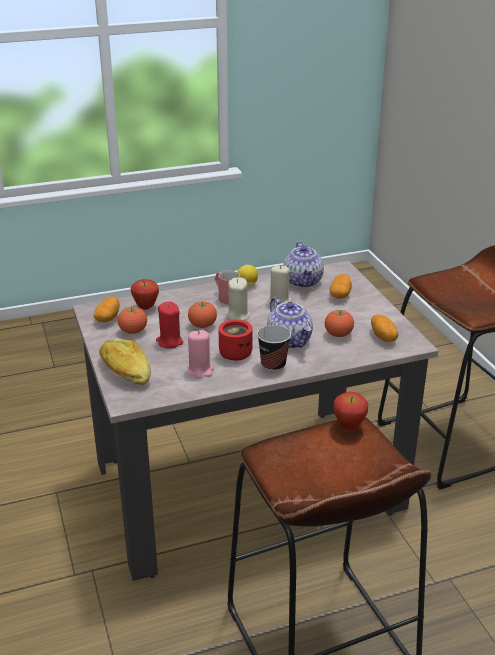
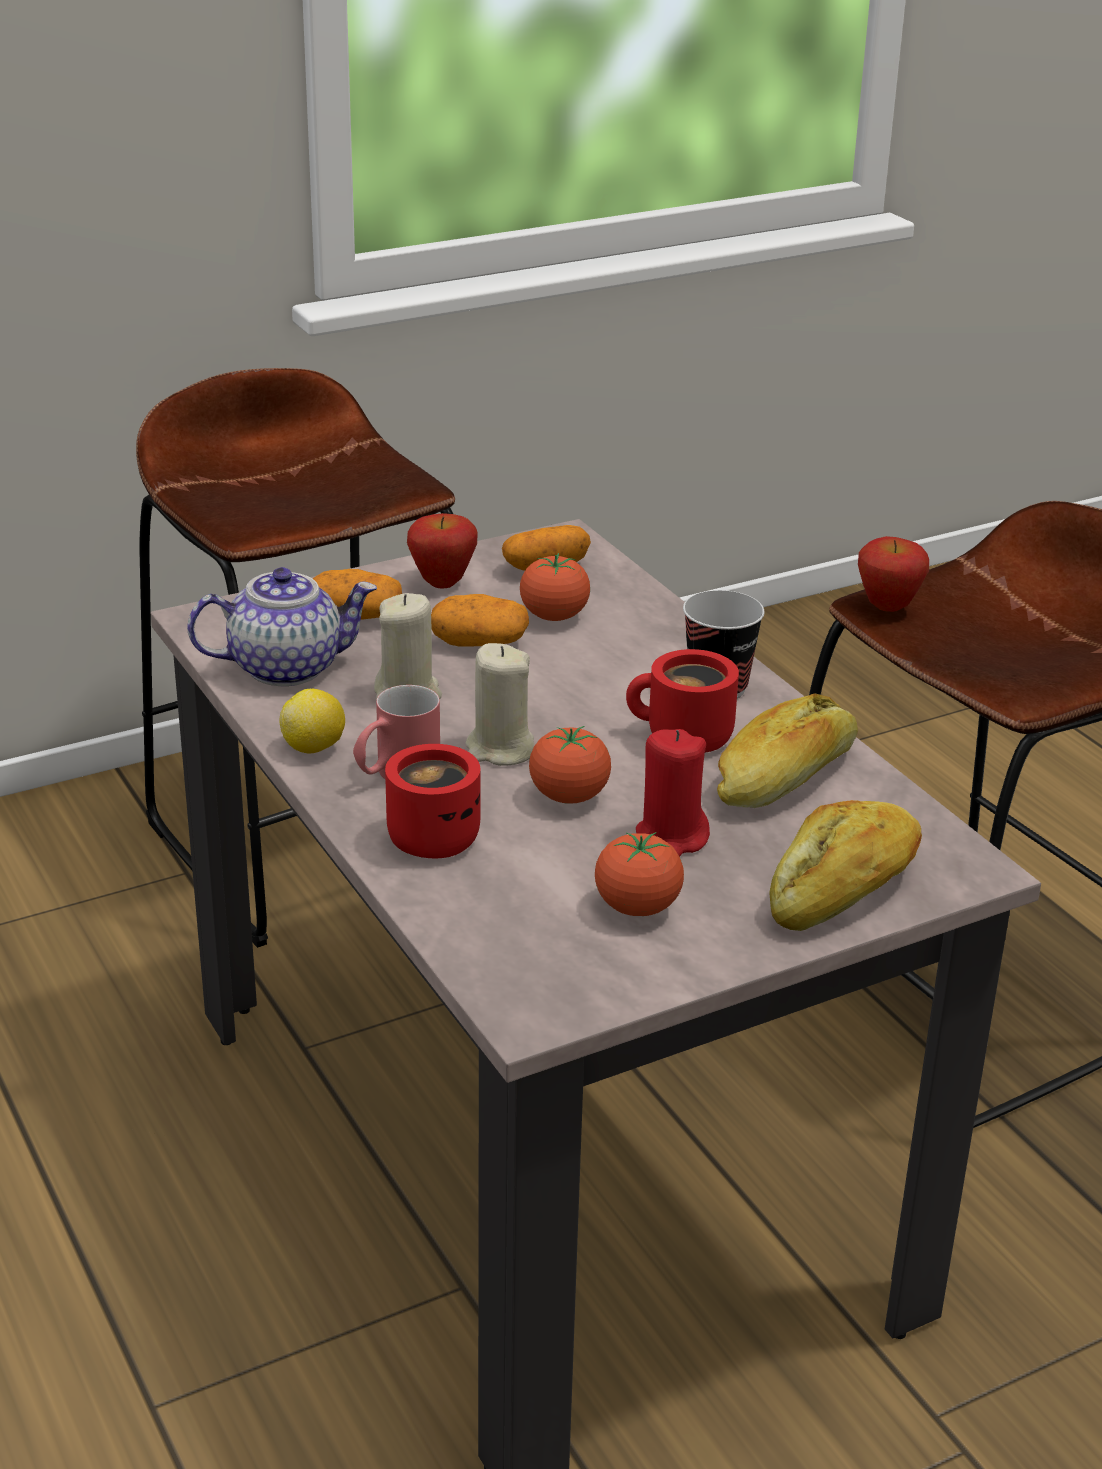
camera: 100 degrees left, 0 degrees up
(108, 318) = (572, 968): potato -> potato (479, 643)
(146, 307) = (489, 905): apple -> apple (442, 583)
(188, 301) = (433, 834): none -> red mug
(200, 370) = (785, 778): pink candle -> bread
(290, 341) = (602, 672): teapot -> none

